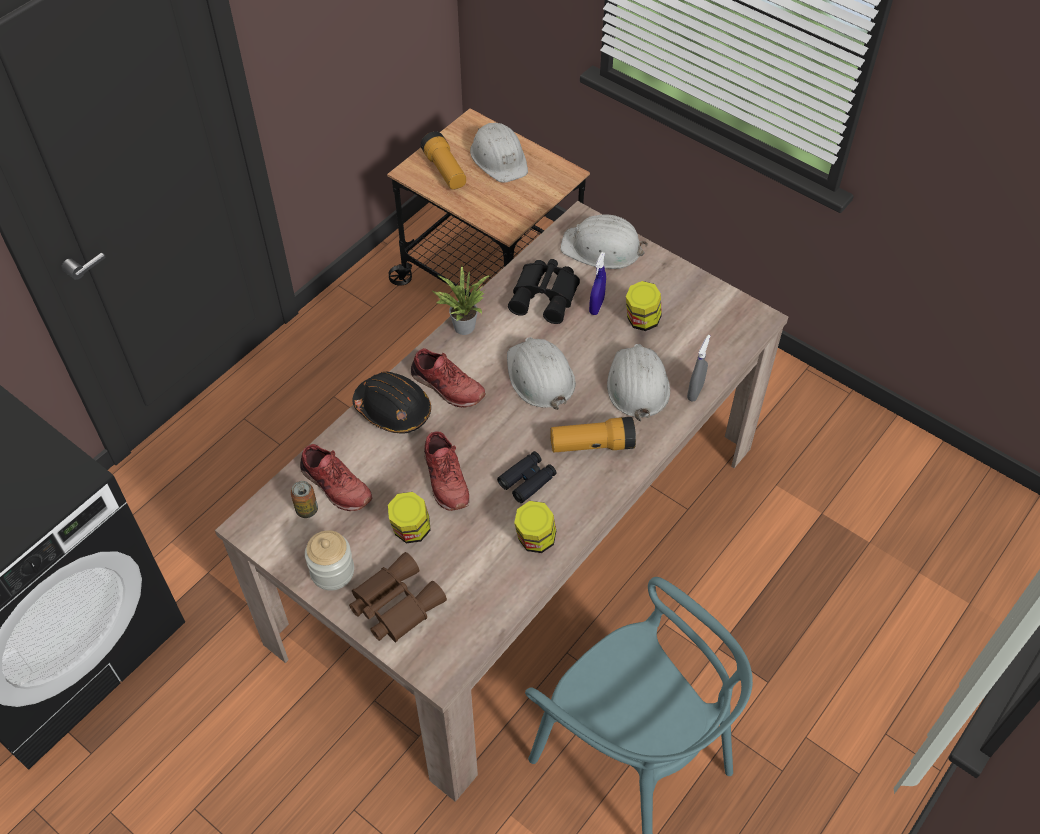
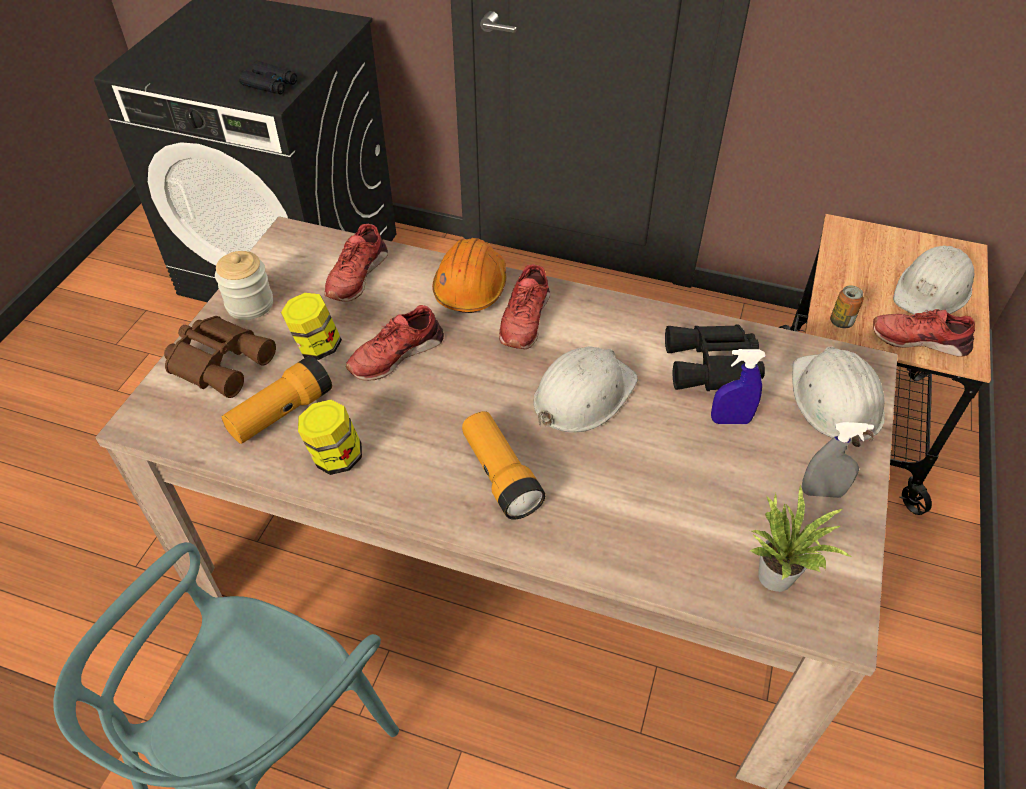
camera: 70 degrees right, 5 degrees down
(307, 510) = (319, 265): can -> can (841, 322)
(393, 410) = (471, 288): black hard hat -> orange hard hat
(445, 170) = (870, 253): flashlight -> flashlight (281, 413)
(462, 325) = (620, 306): potted plant -> potted plant (776, 573)
(527, 480) = (420, 426): black binoculars -> black binoculars (270, 84)
(539, 187) = (919, 339): none -> red shoe
(637, 384) = (624, 499): white hard hat -> none
(642, 321) = (738, 476): jar -> none
(695, 391) = (648, 572): grey spray bottle -> grey spray bottle (822, 492)

